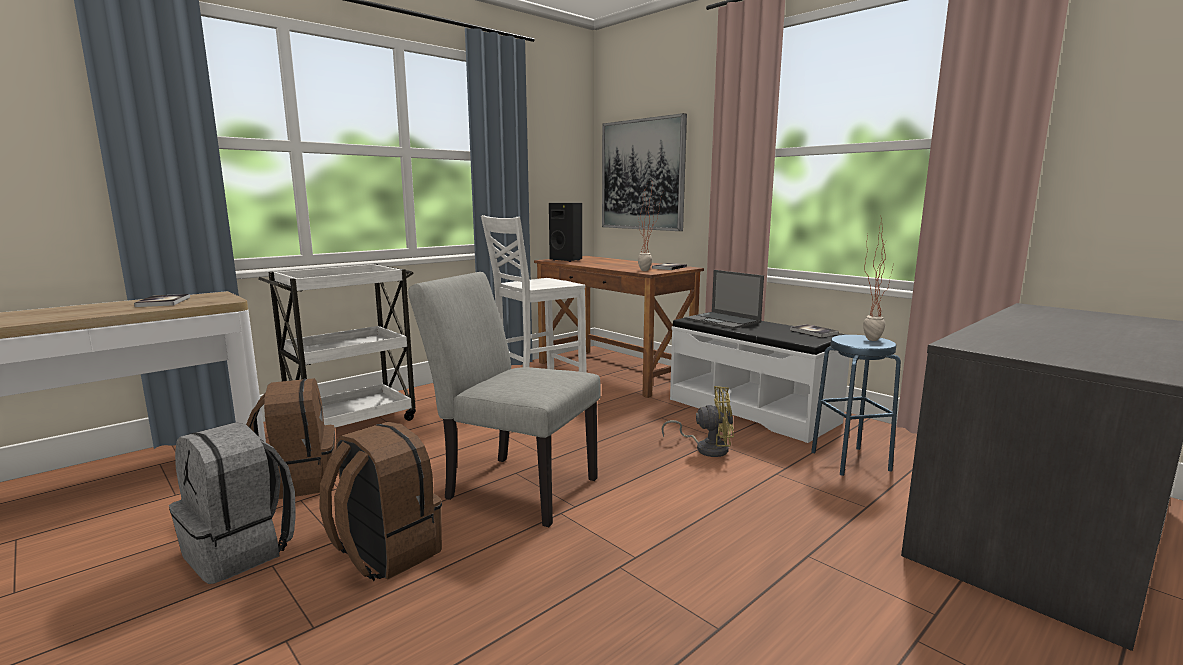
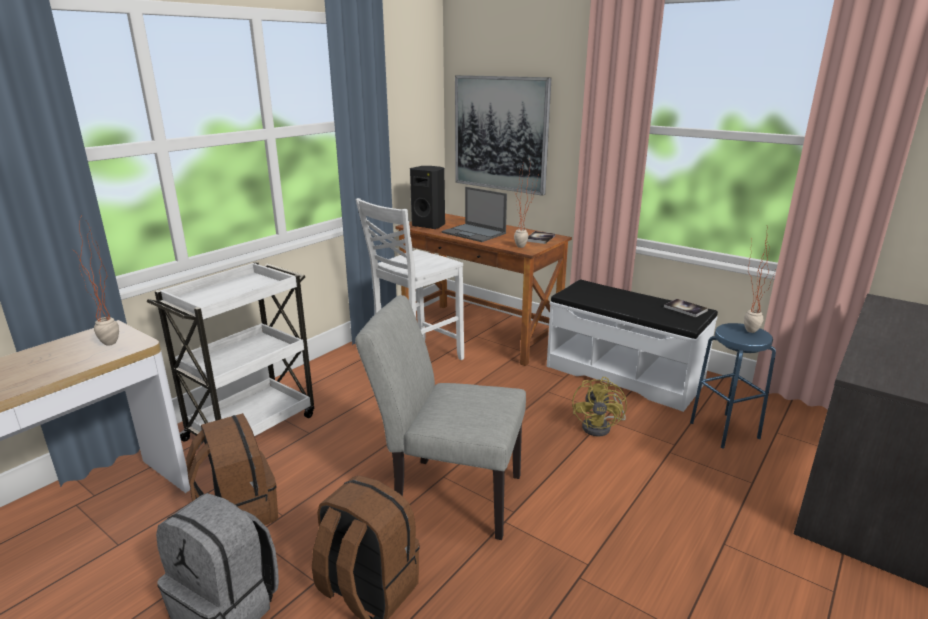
camera: 10 degrees left, 10 degrees up
(163, 302) = (67, 352): book -> none
(202, 301) = (110, 346): none -> potted plant
(706, 448) = (601, 427): yellow fan -> yellow fan turned 105 degrees clockwise
(723, 321) = (598, 295): laptop -> laptop (474, 233)

